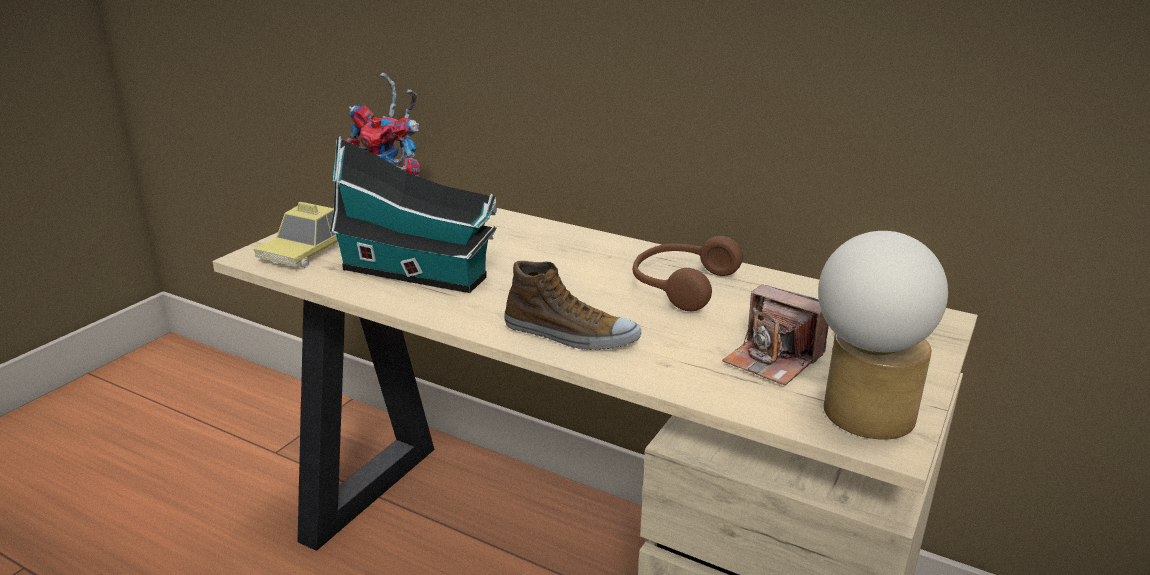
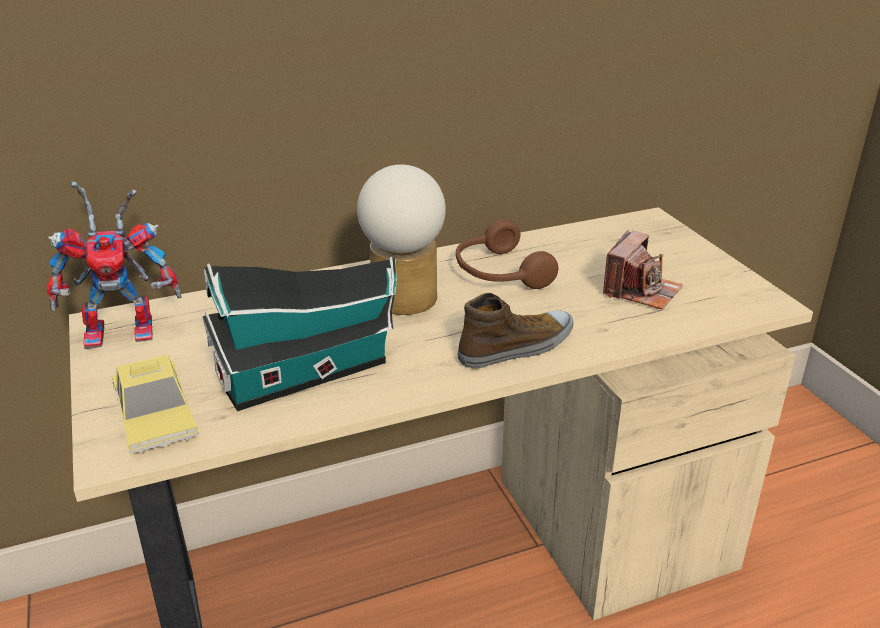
camera: 50 degrees left, 5 degrees up
(773, 360) = (641, 291): camera -> camera turned 45 degrees counterclockwise
(859, 418) = (735, 298): table lamp -> table lamp (403, 304)

